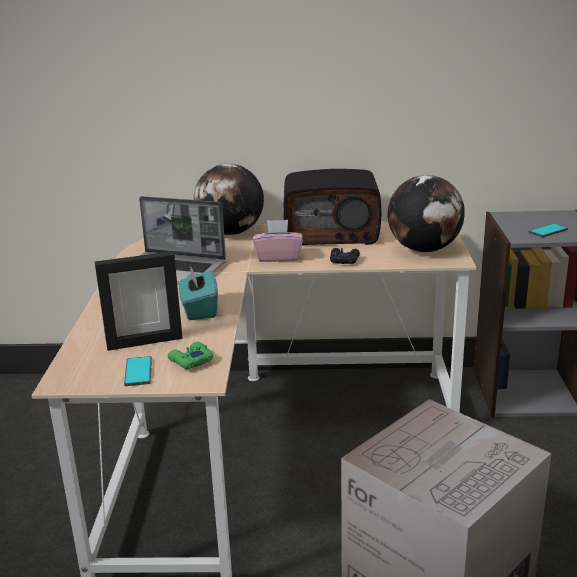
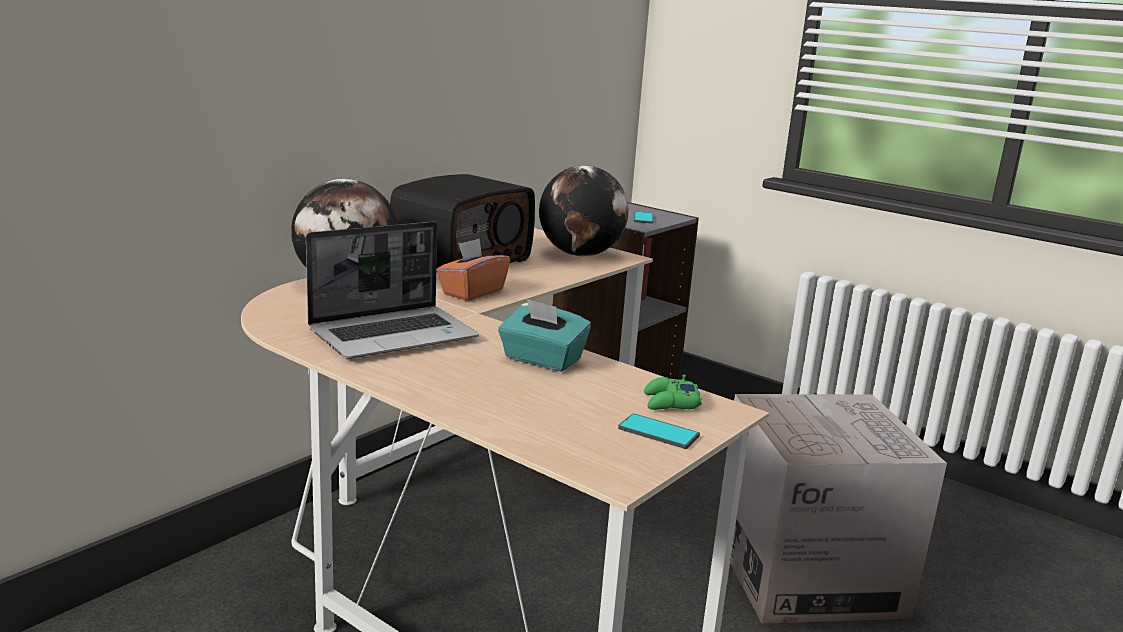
camera: 55 degrees left, 5 degrees down
(144, 341) = (579, 406): picture frame -> none
(278, 257) = (472, 292): pink tissue box -> orange tissue box
(344, 260) = (540, 279): black game controller -> none

